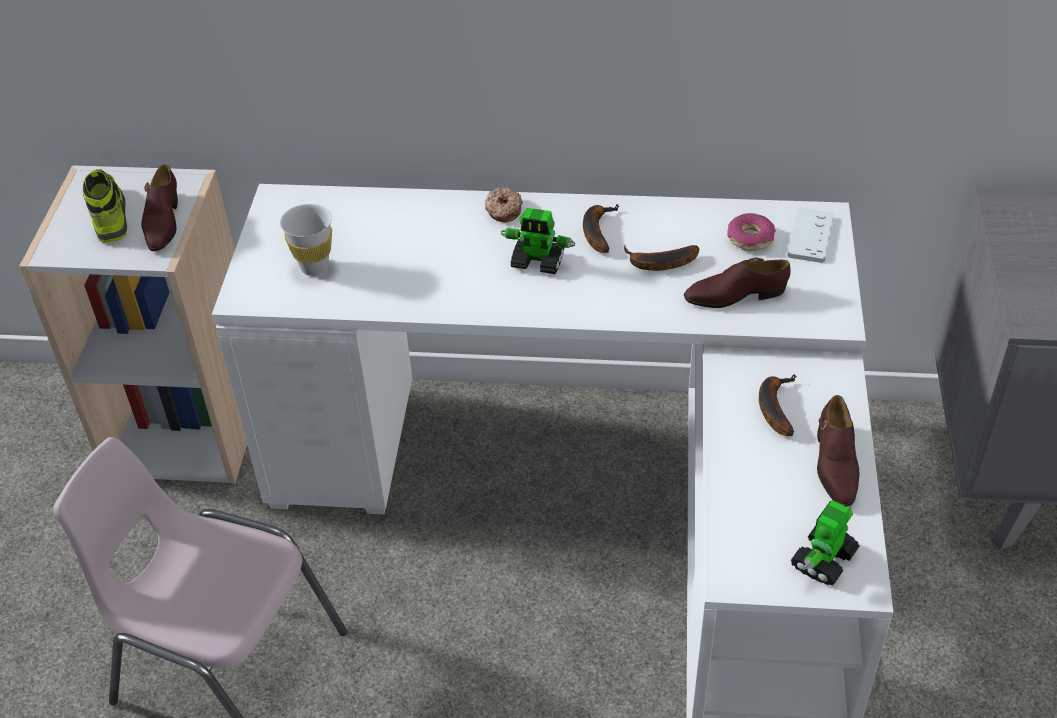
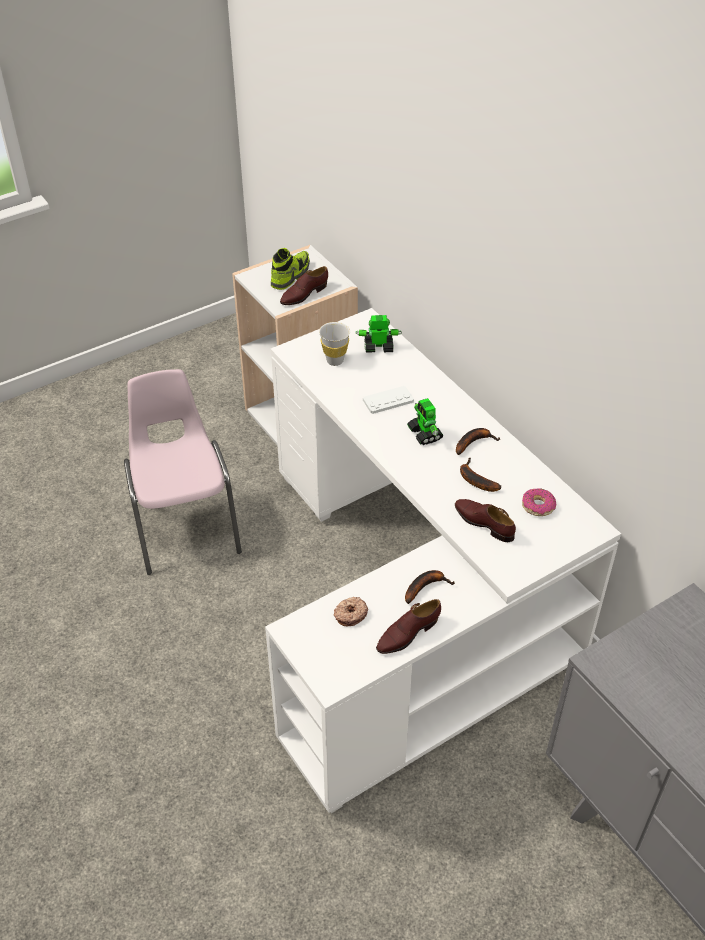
camera: 50 degrees right, 0 degrees up
(503, 210) = (449, 399): donut -> donut (350, 614)
(810, 236) = (569, 531): white game controller -> white game controller (388, 401)
(823, 560) = (334, 661): toy robot -> toy robot (378, 347)

